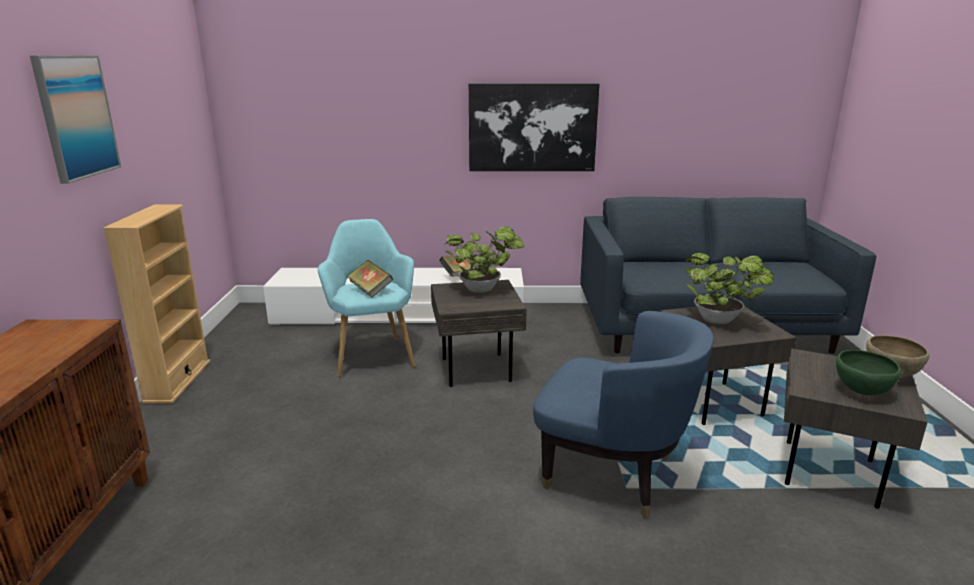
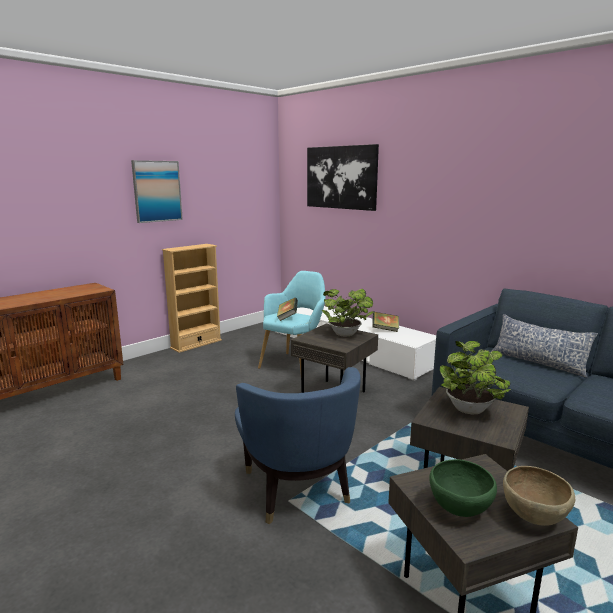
camera: 45 degrees right, 5 degrees down
(532, 127) = (460, 220): picture -> picture (341, 177)
(671, 265) = (538, 362): none -> pillow

